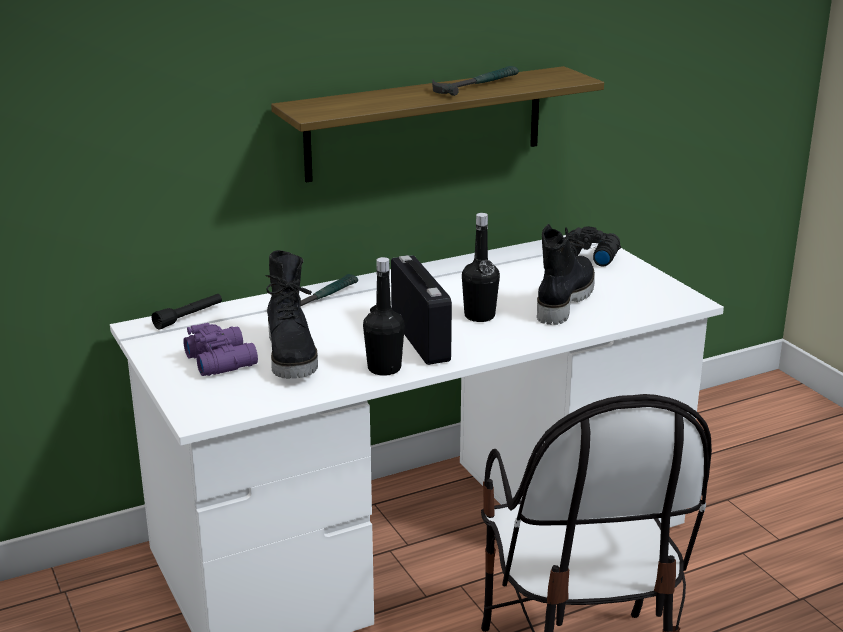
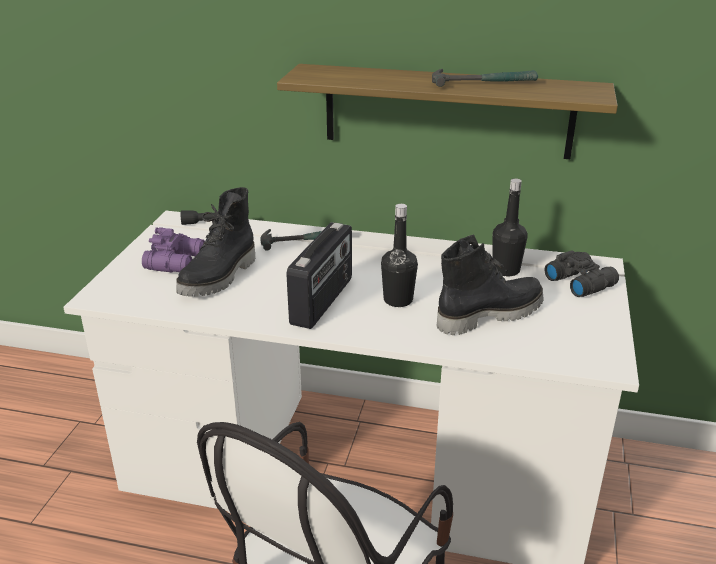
camera: 40 degrees right, 5 degrees up
(384, 368) = (259, 314): black bottle -> black bottle (506, 270)

